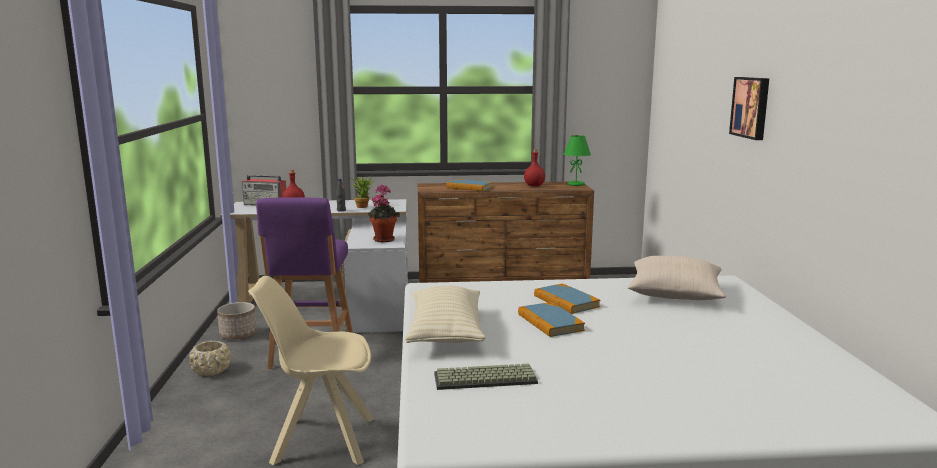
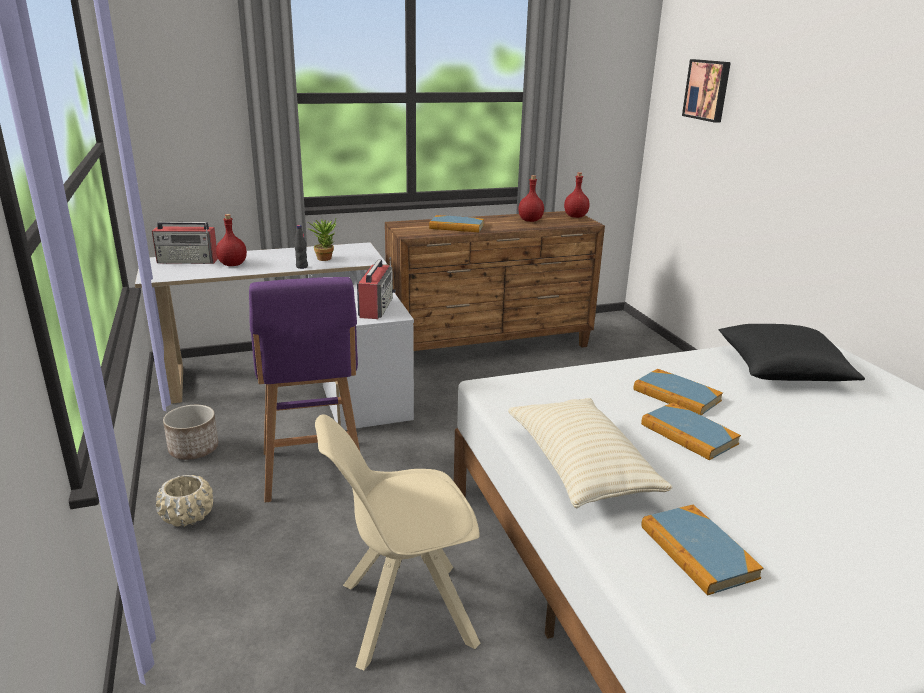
camera: 15 degrees left, 10 degrees up
(383, 239) = (376, 307): potted plant -> radio
(484, 379) = (697, 552): keyboard -> book
(576, 184) = (575, 216): green table lamp -> red bottle
(675, 294) = (782, 371): beige pillow -> black pillow
(751, 107) = (850, 137): picture -> picture (708, 90)

